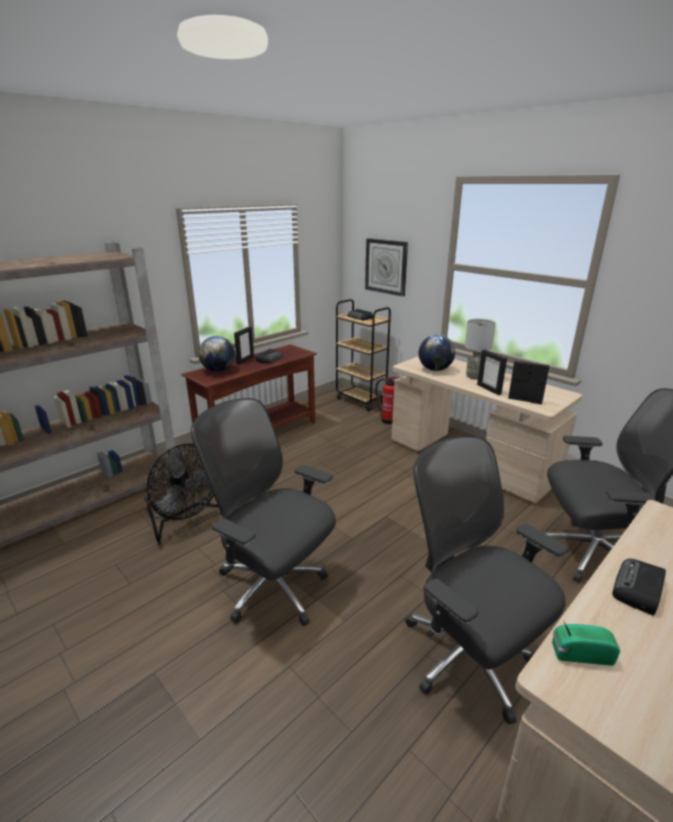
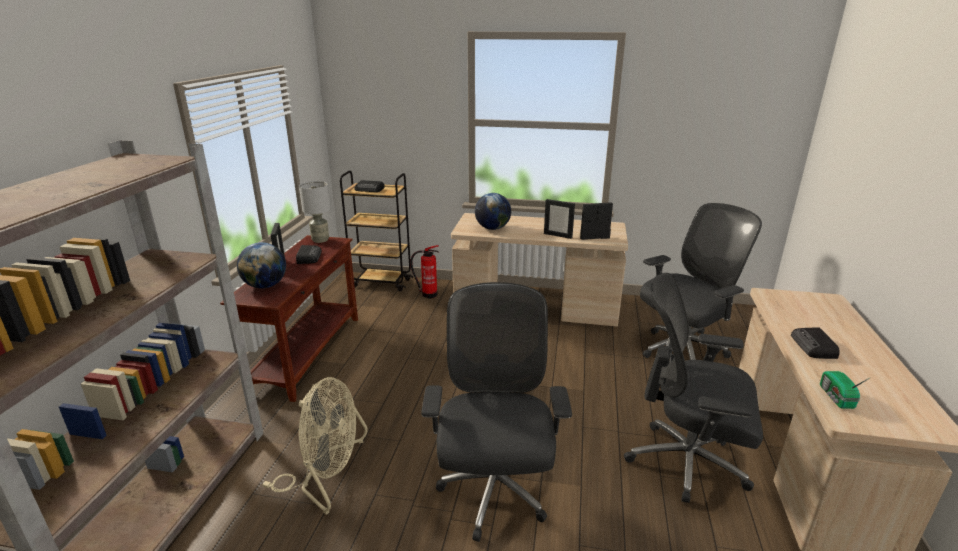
camera: 35 degrees left, 0 degrees up
(184, 519) = (325, 475): black fan -> beige fan
(274, 587) = (494, 490): office chair -> office chair turned 90 degrees clockwise
(386, 266) = (390, 129): wall clock -> none
(474, 376) = (532, 227): grey table lamp -> grey table lamp (320, 240)
(579, 653) = (836, 397): radio -> radio turned 60 degrees counterclockwise

